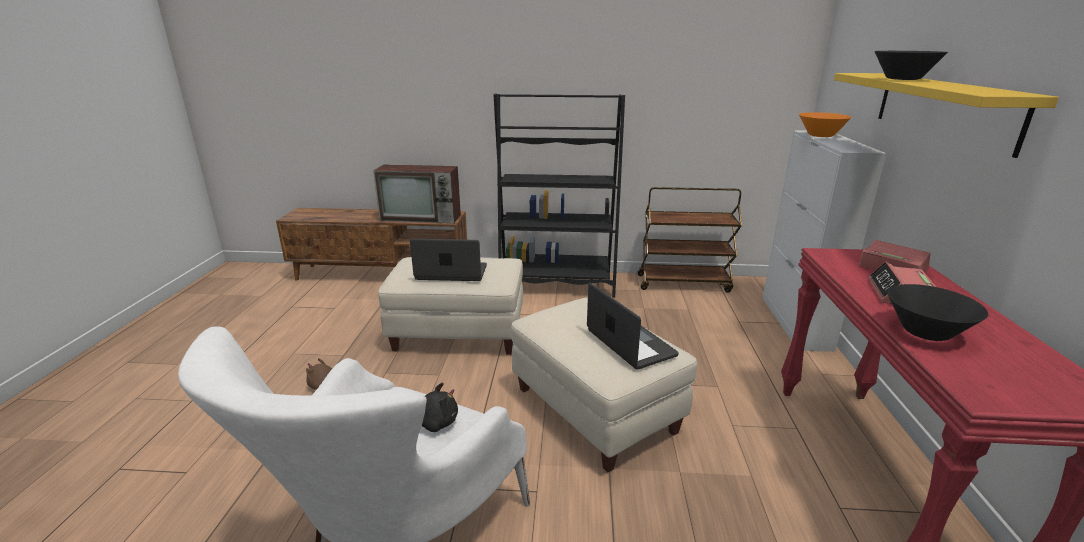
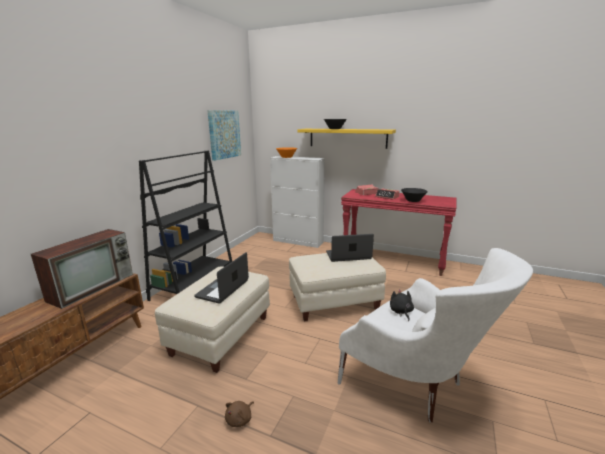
camera: 70 degrees left, 5 degrees down
(684, 283) = (240, 251): brown cart -> none
(717, 72) = (224, 134): none -> picture

